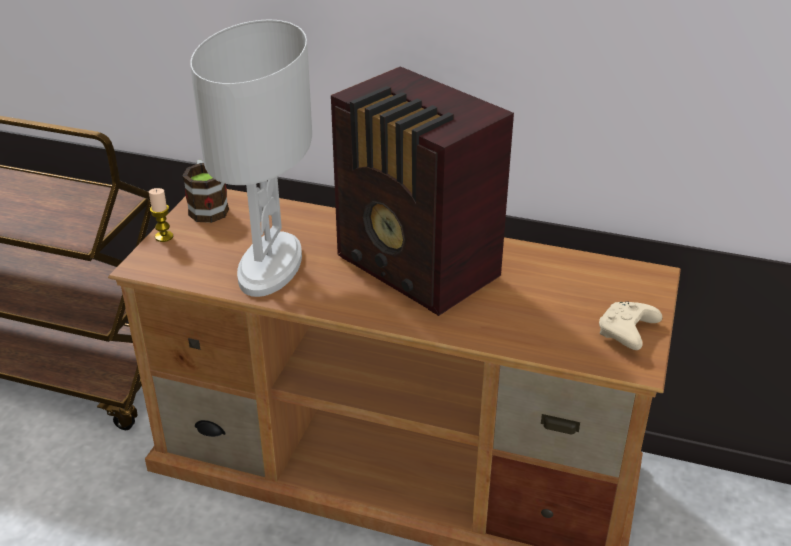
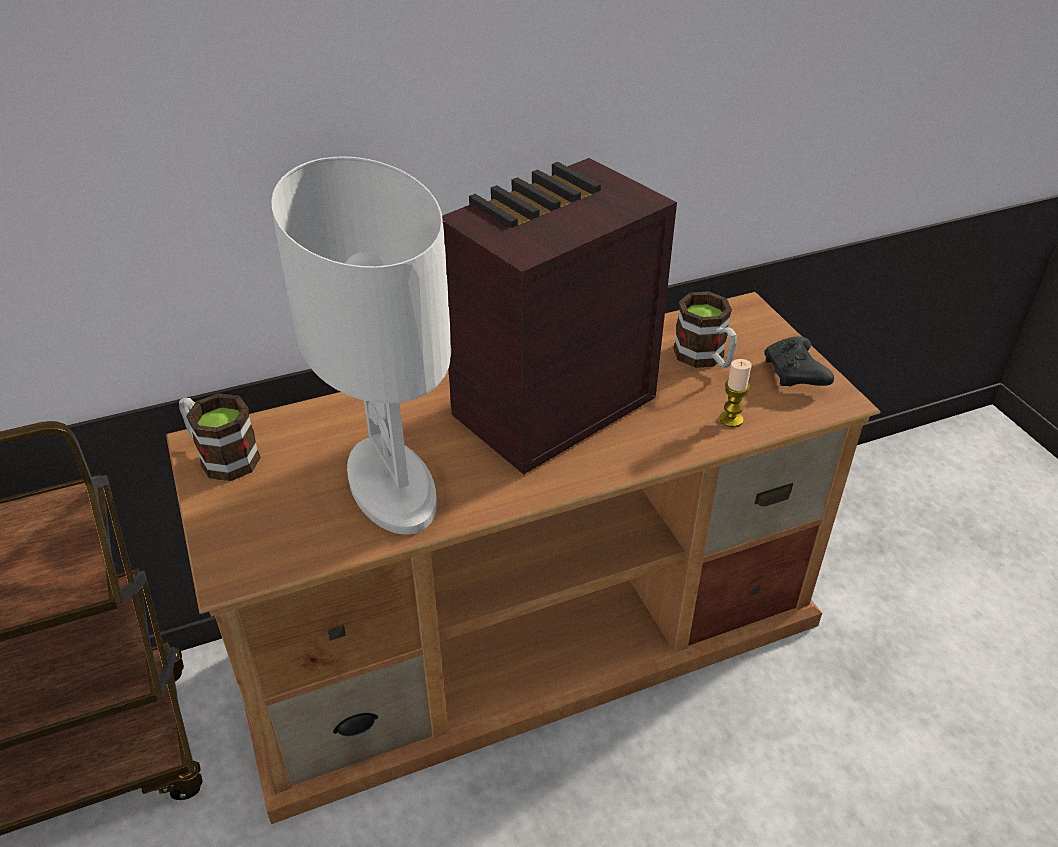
camera: 40 degrees left, 5 degrees up
(164, 237) = (212, 521): candle -> candle (731, 419)
(418, 270) = (548, 408): radio -> radio turned 135 degrees clockwise
(571, 292) = (705, 358): none -> mug
(627, 334) = (795, 374): beige game controller -> black game controller

